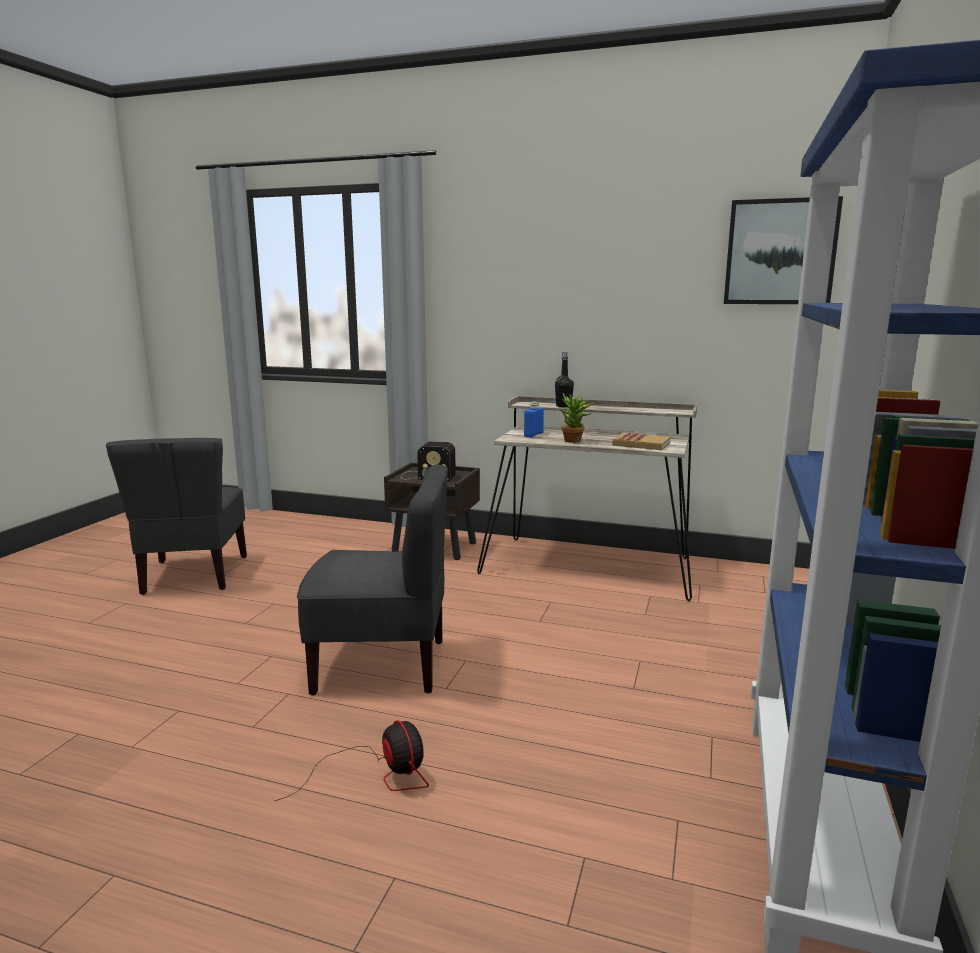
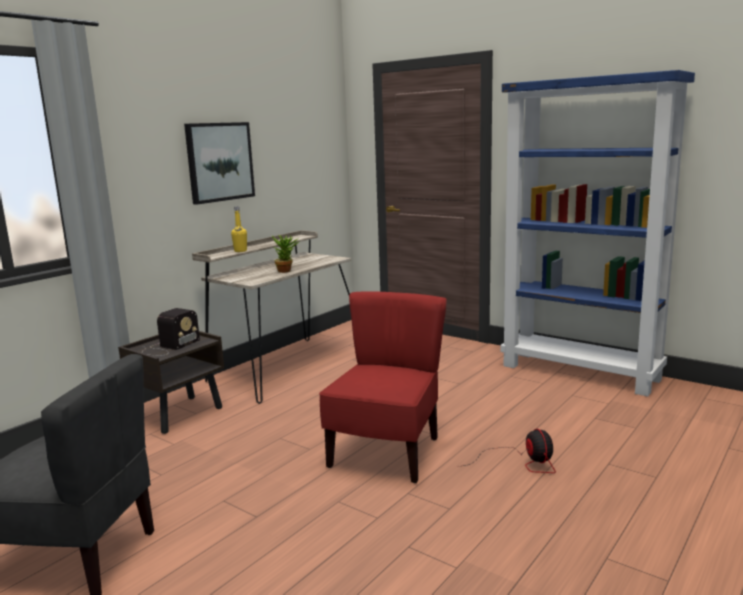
camera: 70 degrees left, 0 degrees up
(378, 774) = (521, 462): fan -> fan turned 90 degrees clockwise
(381, 665) = (387, 453): grey chair -> red chair
(533, 435) = (249, 276): blue bottle -> none
(563, 406) = (240, 251): black bottle -> yellow bottle
(641, 444) = (316, 261): book -> none
(780, 252) = (318, 124): picture -> picture (219, 162)

